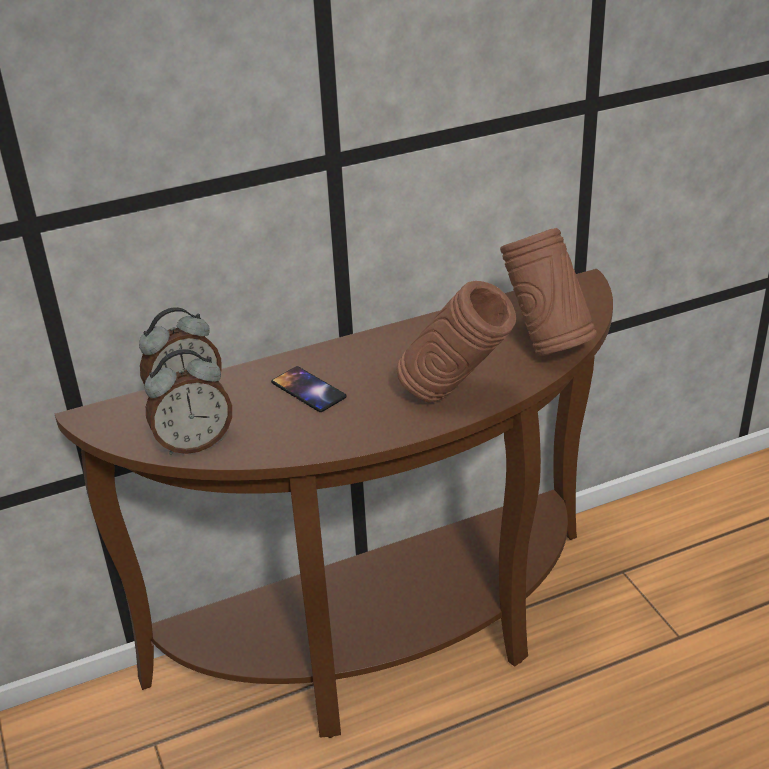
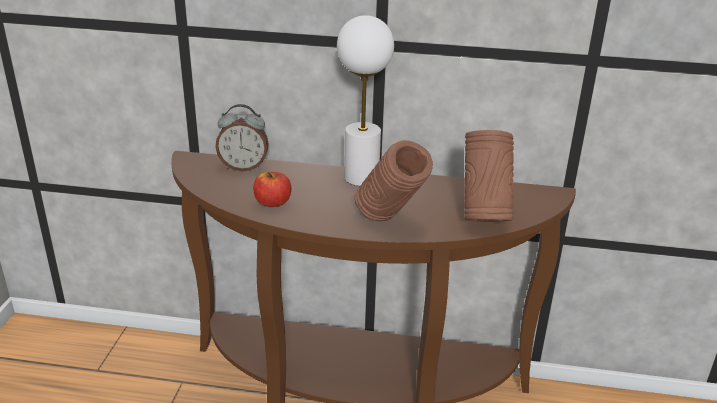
camera: 30 degrees right, 5 degrees down
(194, 443) = (221, 190): alarm clock -> none
(284, 432) = (273, 203): none -> apple
(308, 390) = (311, 187): phone -> none
(353, 351) = (361, 178): none -> white table lamp

